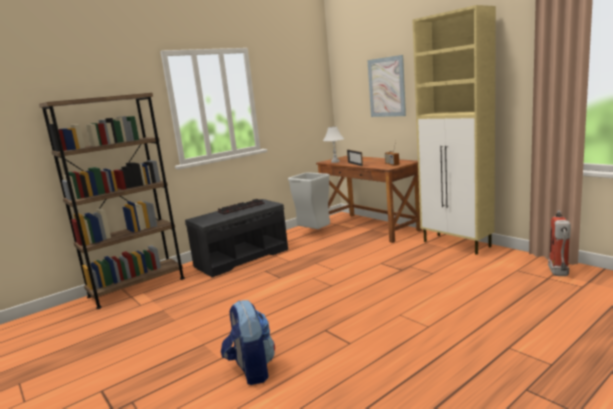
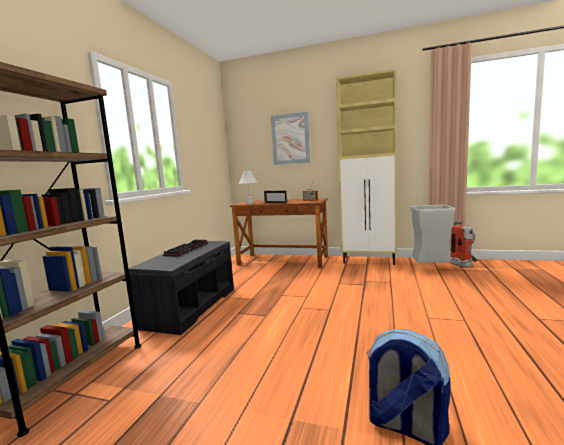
camera: 35 degrees left, 5 degrees down
(314, 233) = (239, 272): grey trash can -> grey trash can (431, 269)

